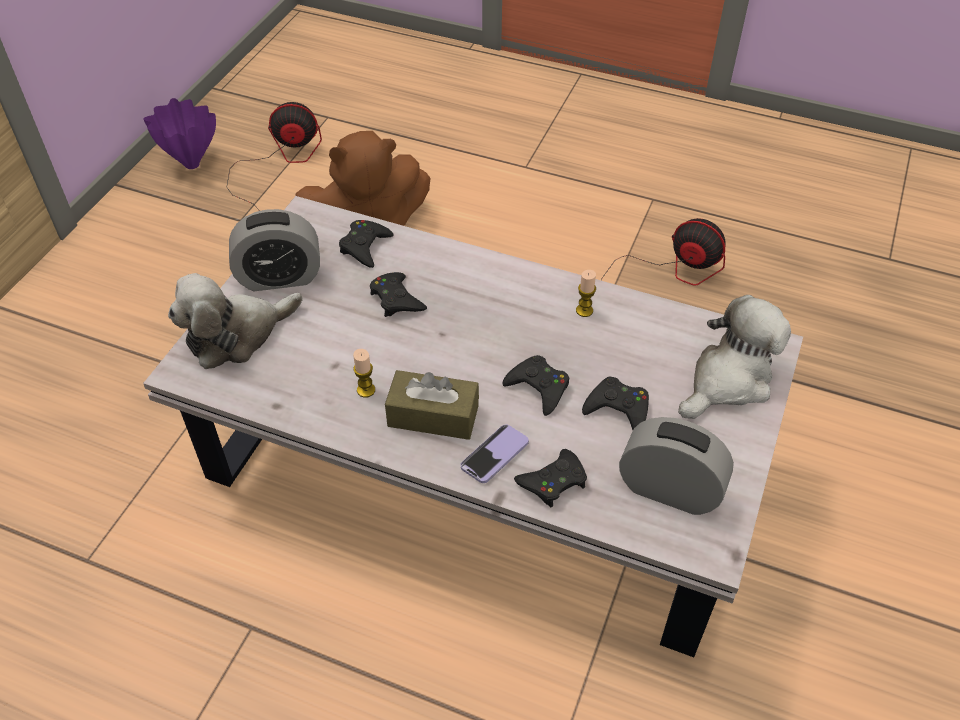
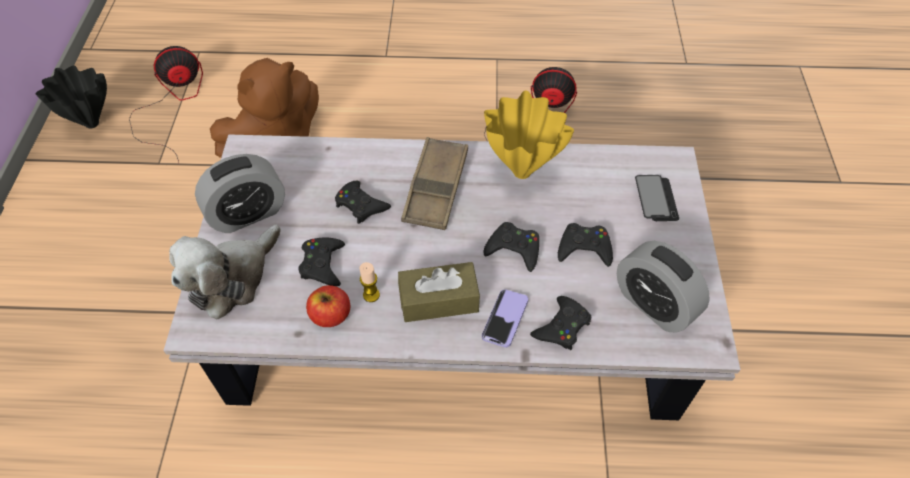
camera: 20 degrees left, 5 degrees up
(190, 165) = (91, 124): purple vase -> black vase
(316, 398) = (331, 315): none -> apple
(365, 247) = (312, 165): black game controller -> black game controller (322, 264)
(483, 303) = (436, 188): none -> brown tray
(584, 310) = (520, 171): candle -> yellow vase
(669, 489) = (653, 304): alarm clock -> alarm clock turned 135 degrees counterclockwise
(728, 380) = (656, 199): plush toy -> phone

